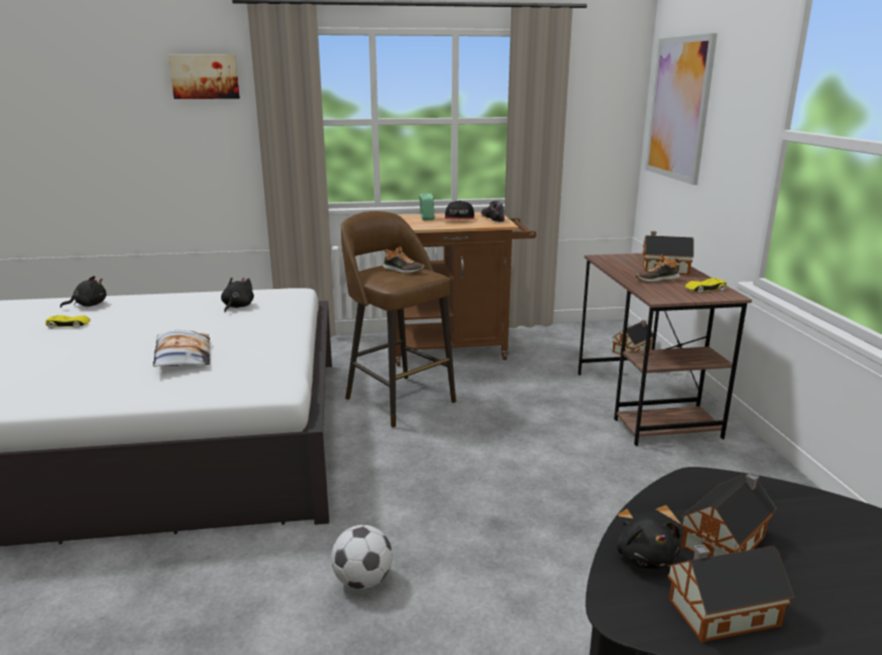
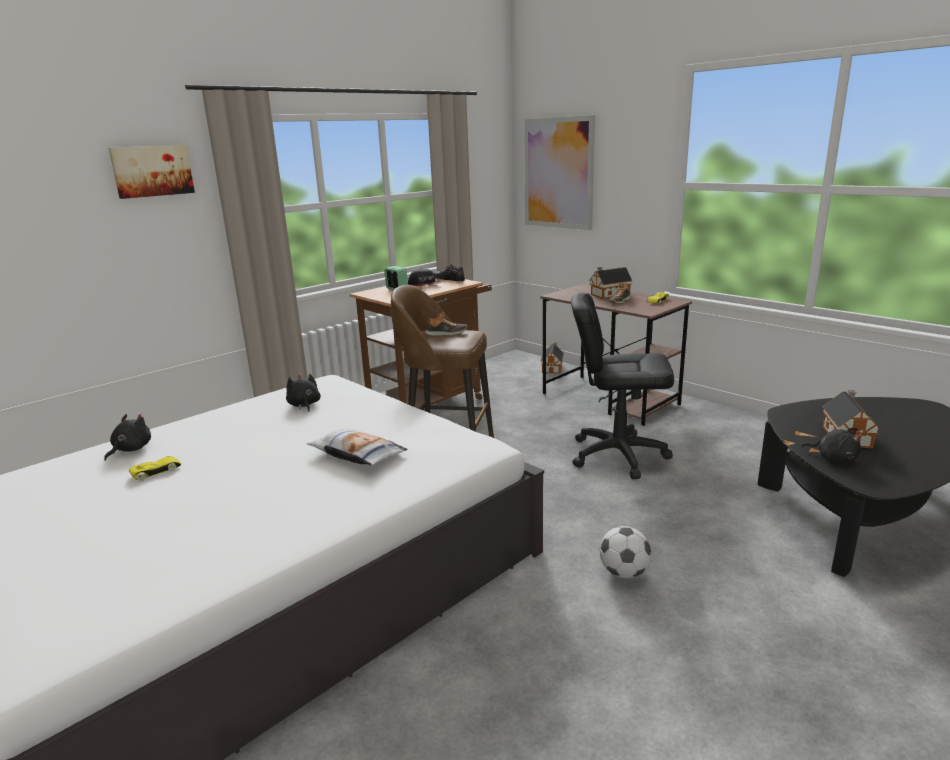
camera: 35 degrees left, 0 degrees up
(553, 465) = (618, 455): none -> black office chair
(719, 612) = (899, 466): toy house -> none

